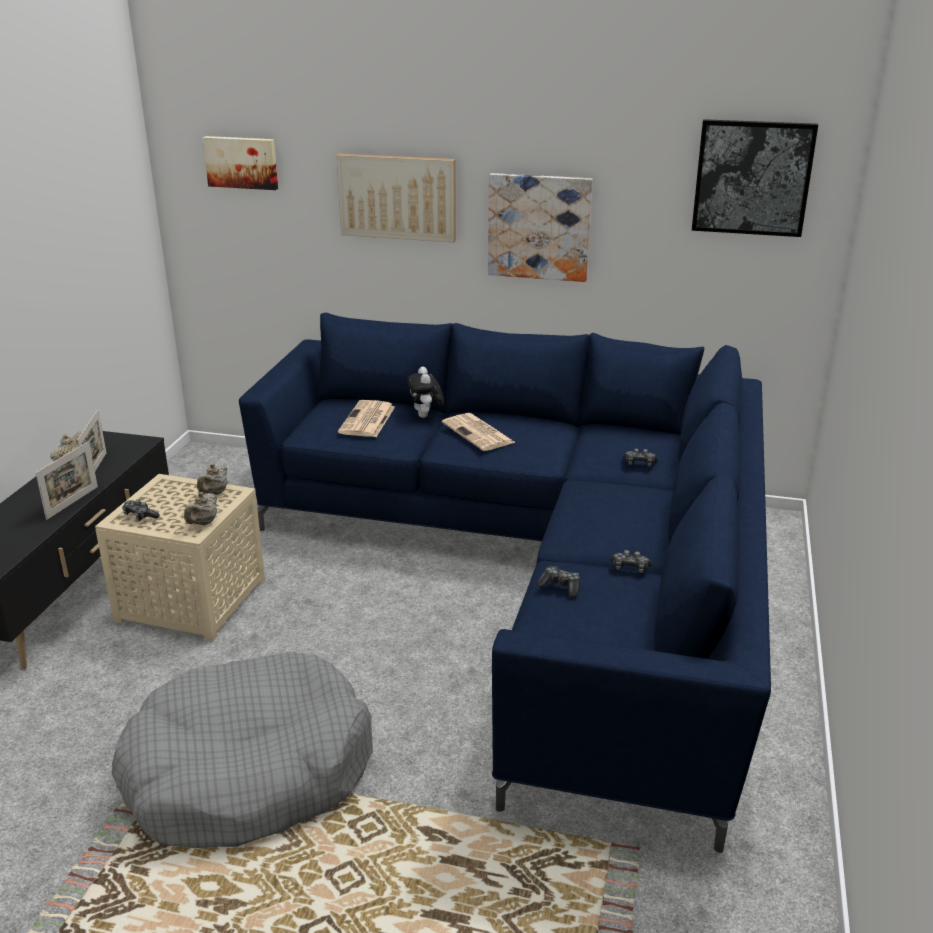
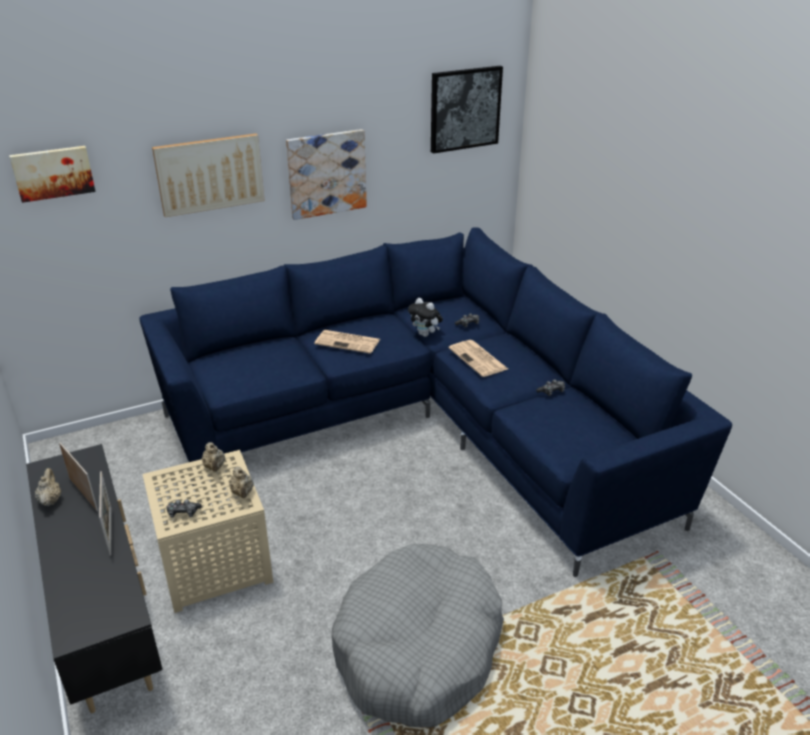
camera: 40 degrees left, 5 degrees up
(367, 420) = (258, 363): newspaper -> newspaper (479, 359)
(426, 416) = (291, 344): plush toy -> plush toy (425, 334)
(560, 587) = (537, 420): game controller -> none

